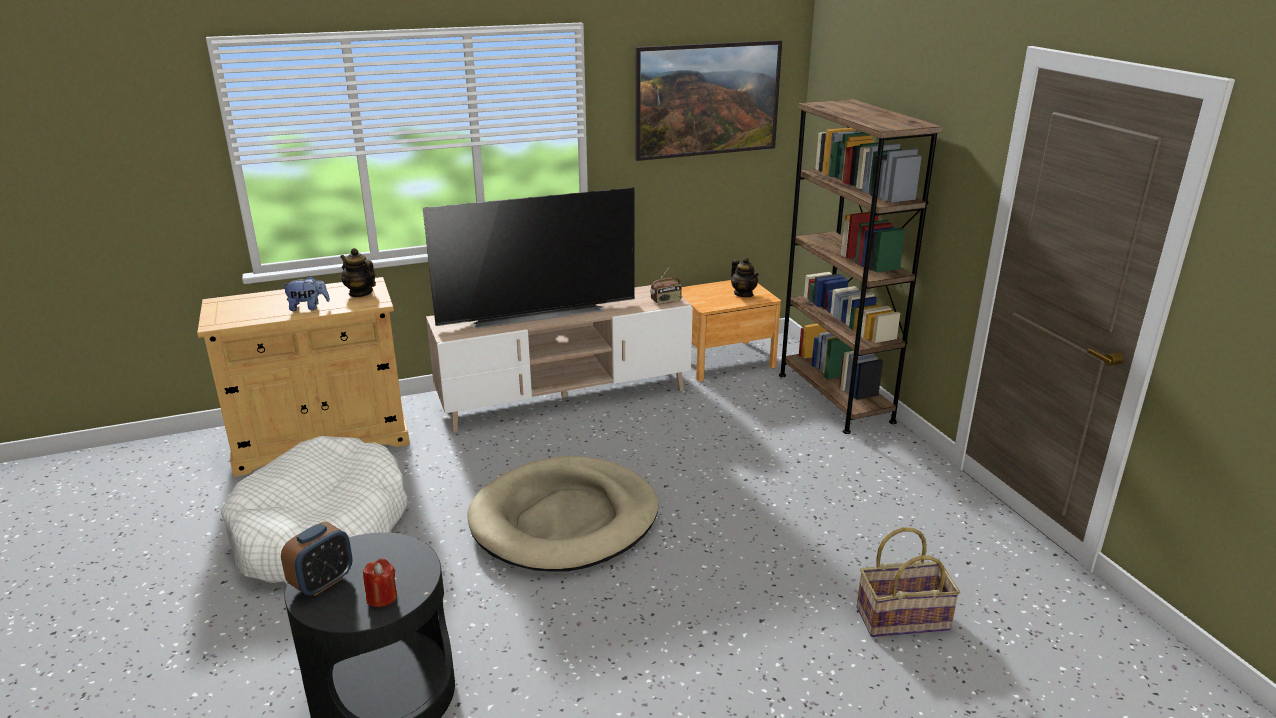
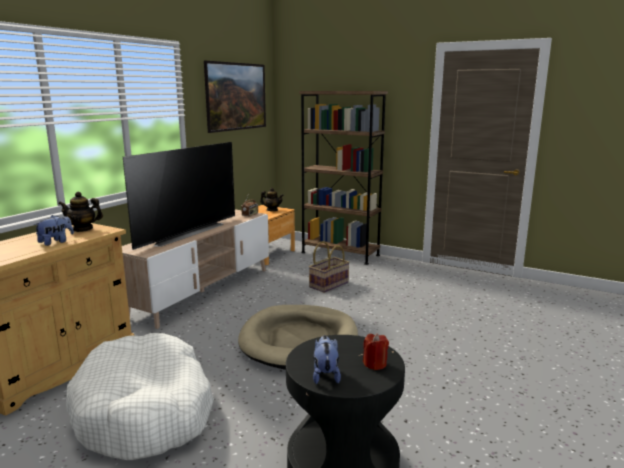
camera: 40 degrees left, 10 degrees down
(322, 582) = (325, 375): alarm clock -> plush toy
(902, 617) = (497, 315): basket -> basket (328, 284)

